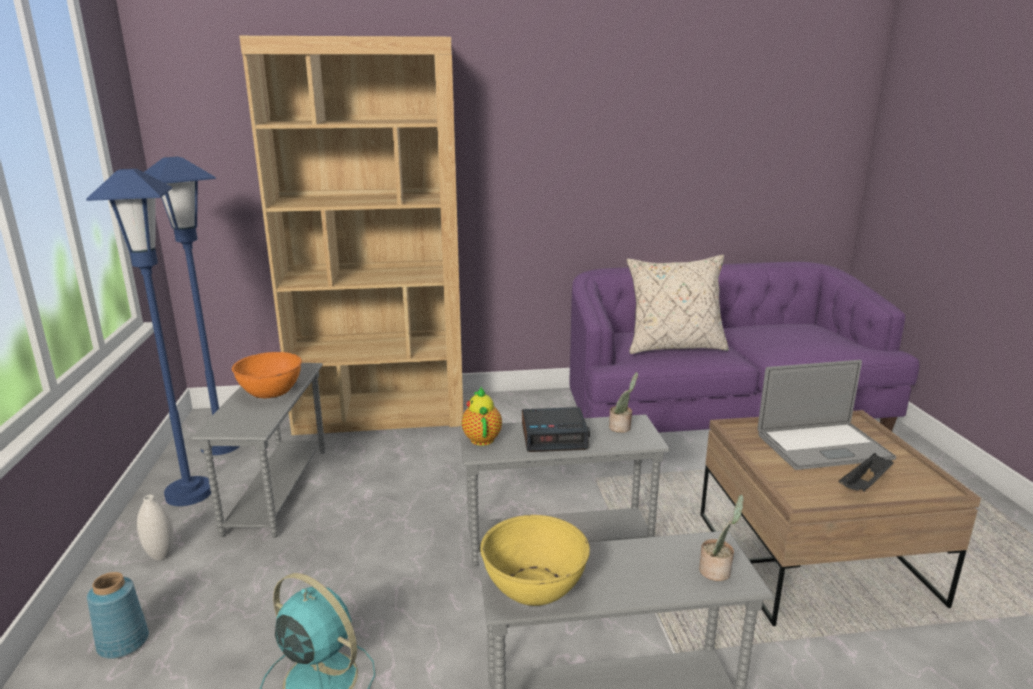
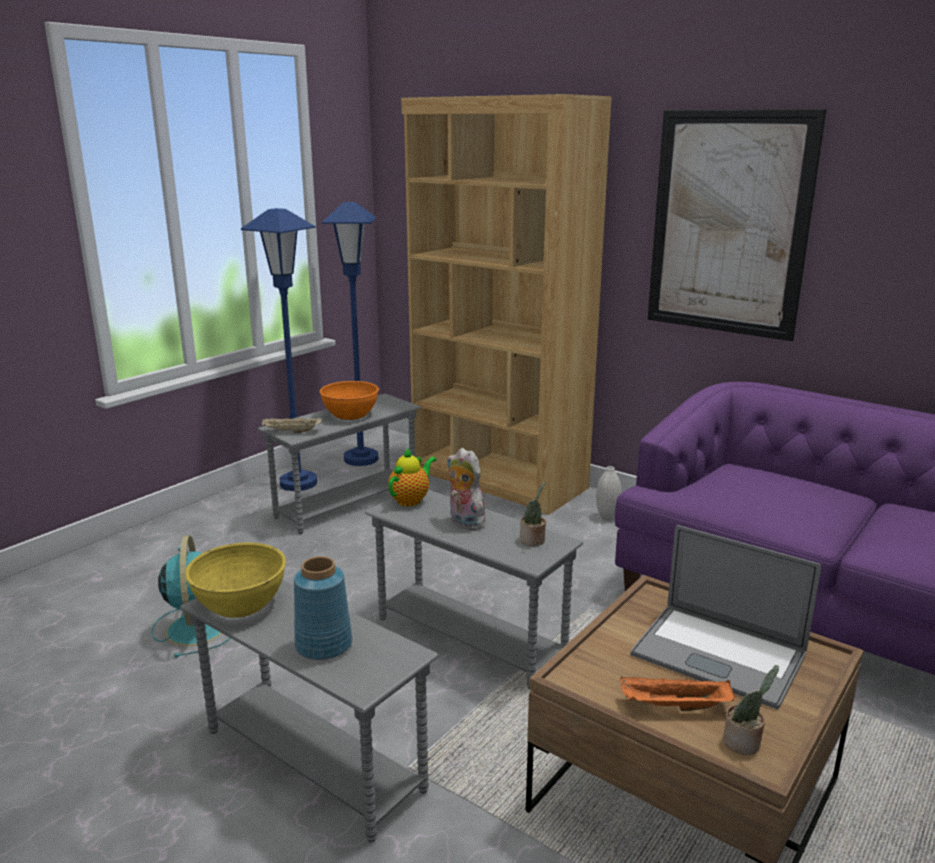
camera: 45 degrees right, 0 degrees up
(124, 642) = (153, 552): blue vase -> blue vase (324, 645)
(161, 555) = (232, 514): white vase -> white vase (607, 517)
(242, 427) = (291, 432): none -> beige tray
(554, 436) = (464, 523): alarm clock -> plush toy
(562, 147) = (728, 224): none -> picture
(674, 347) = (755, 496): beige pillow -> none
(717, 571) = (362, 669): potted plant -> potted plant (744, 743)
(864, 485) = (673, 707): black tray -> orange tray

